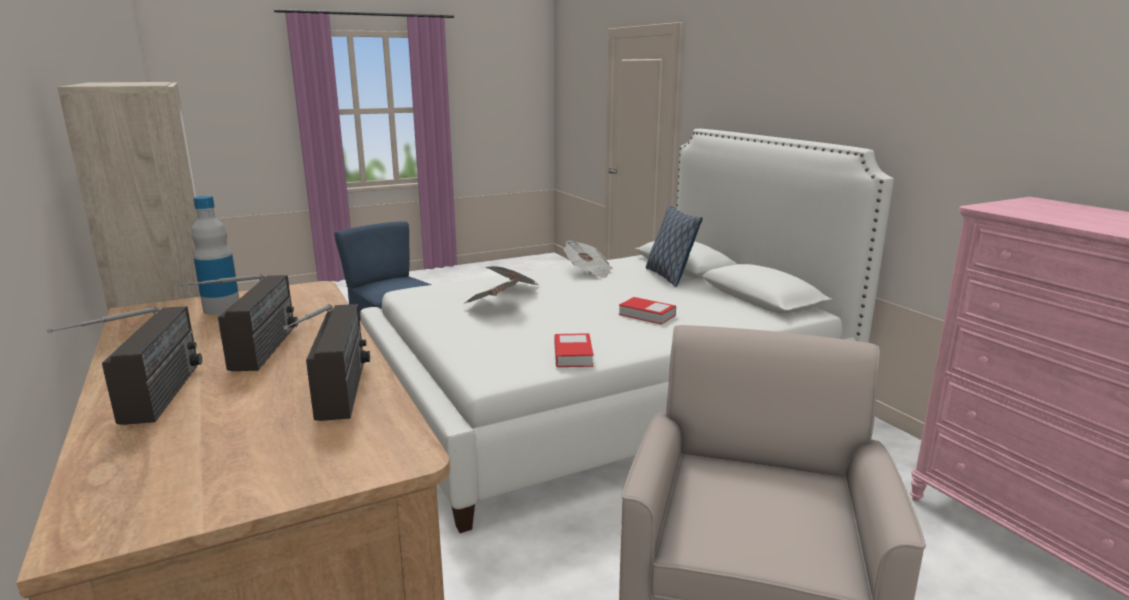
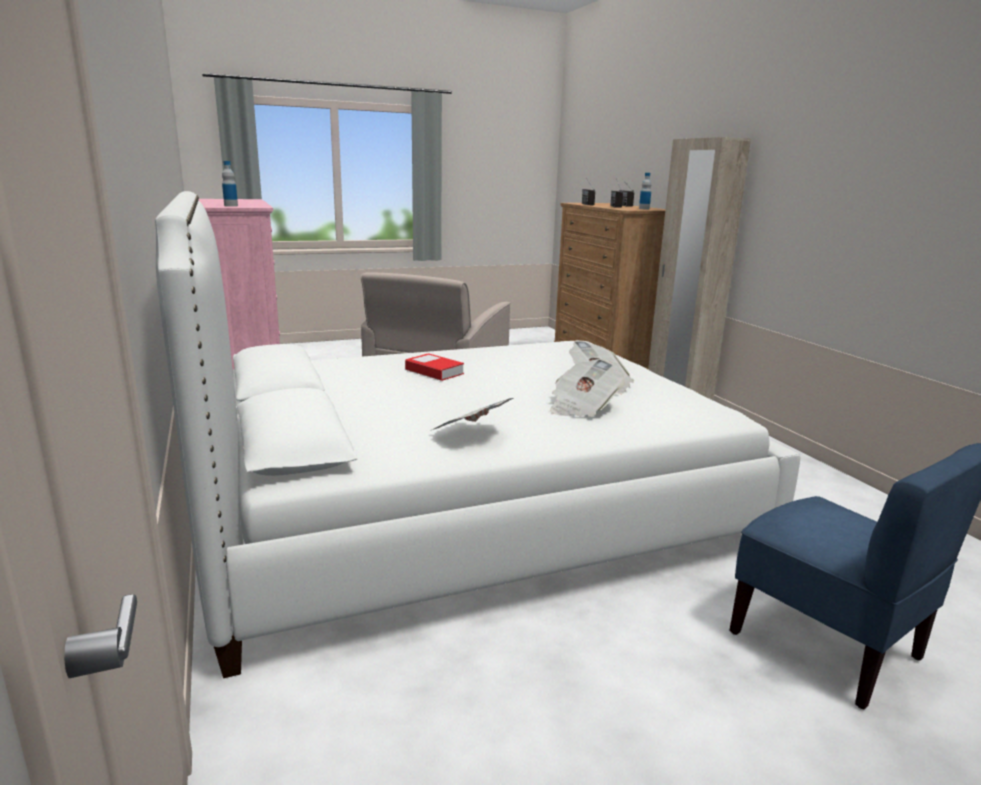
camera: 175 degrees left, 0 degrees up
(573, 355) = (519, 349): book -> none
(669, 276) = (350, 419): pillow -> none
(1021, 206) = (231, 206): none -> bottle

